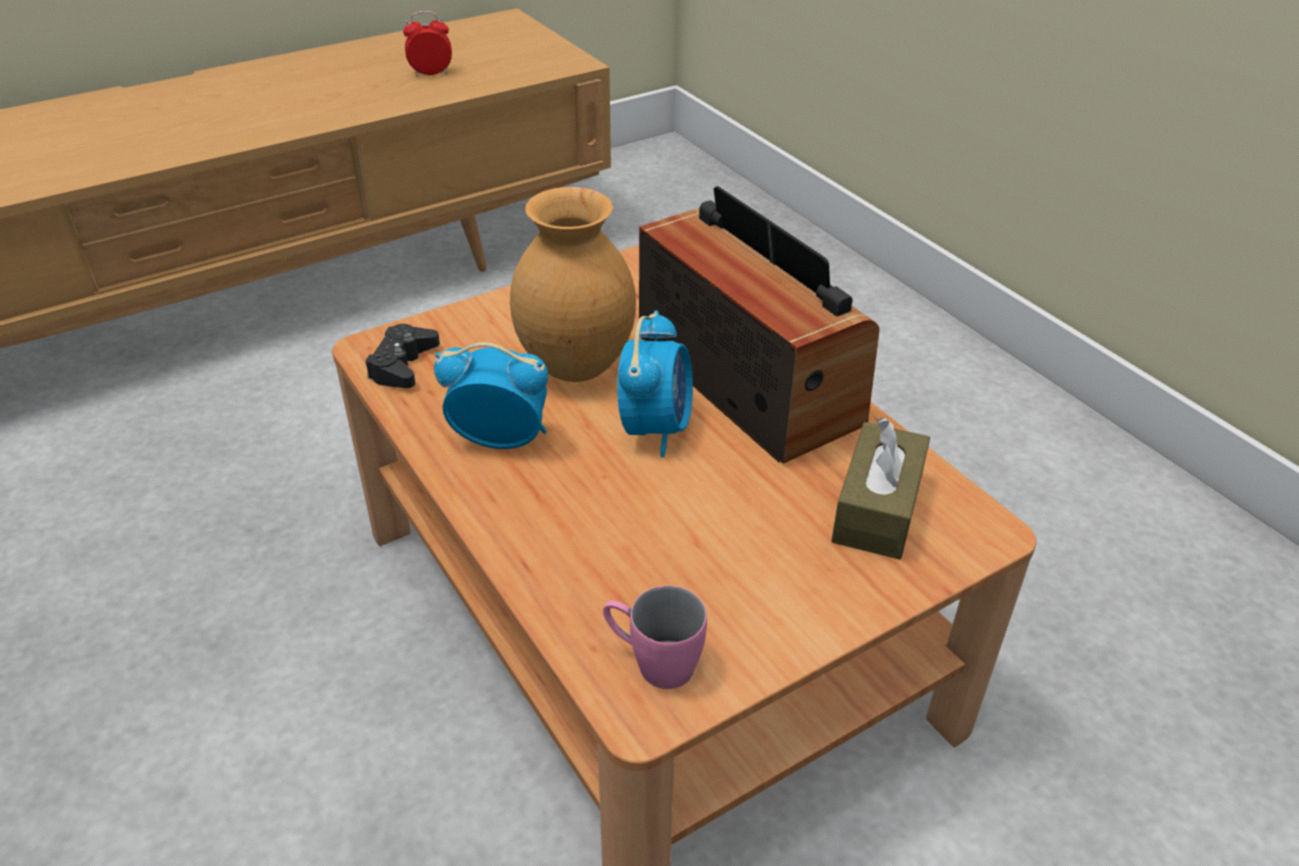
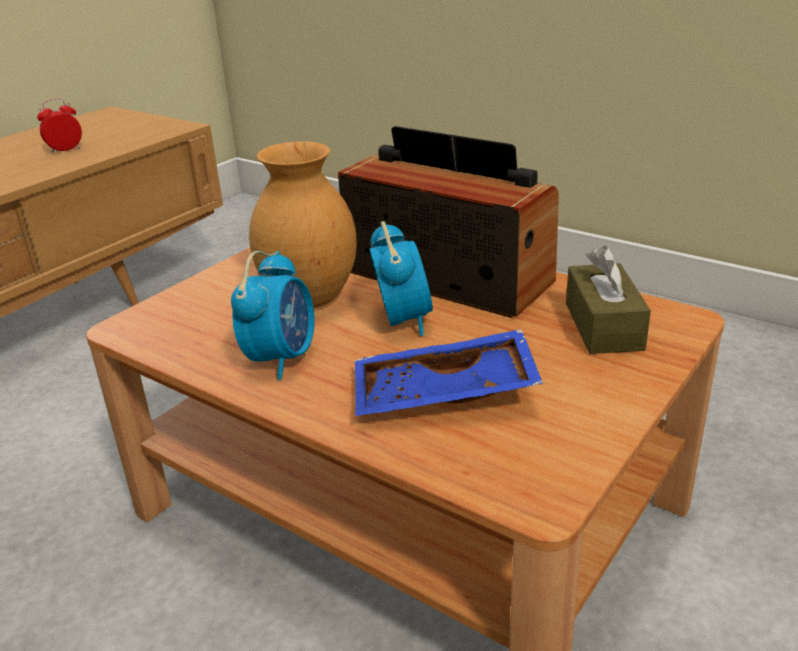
camera: 20 degrees left, 10 degrees down
(403, 365) = (160, 331): black game controller -> none
(500, 439) = (281, 358): alarm clock -> alarm clock turned 120 degrees clockwise
(633, 545) = (444, 396): none -> blue tray
(652, 663) = (521, 467): pink mug -> none

